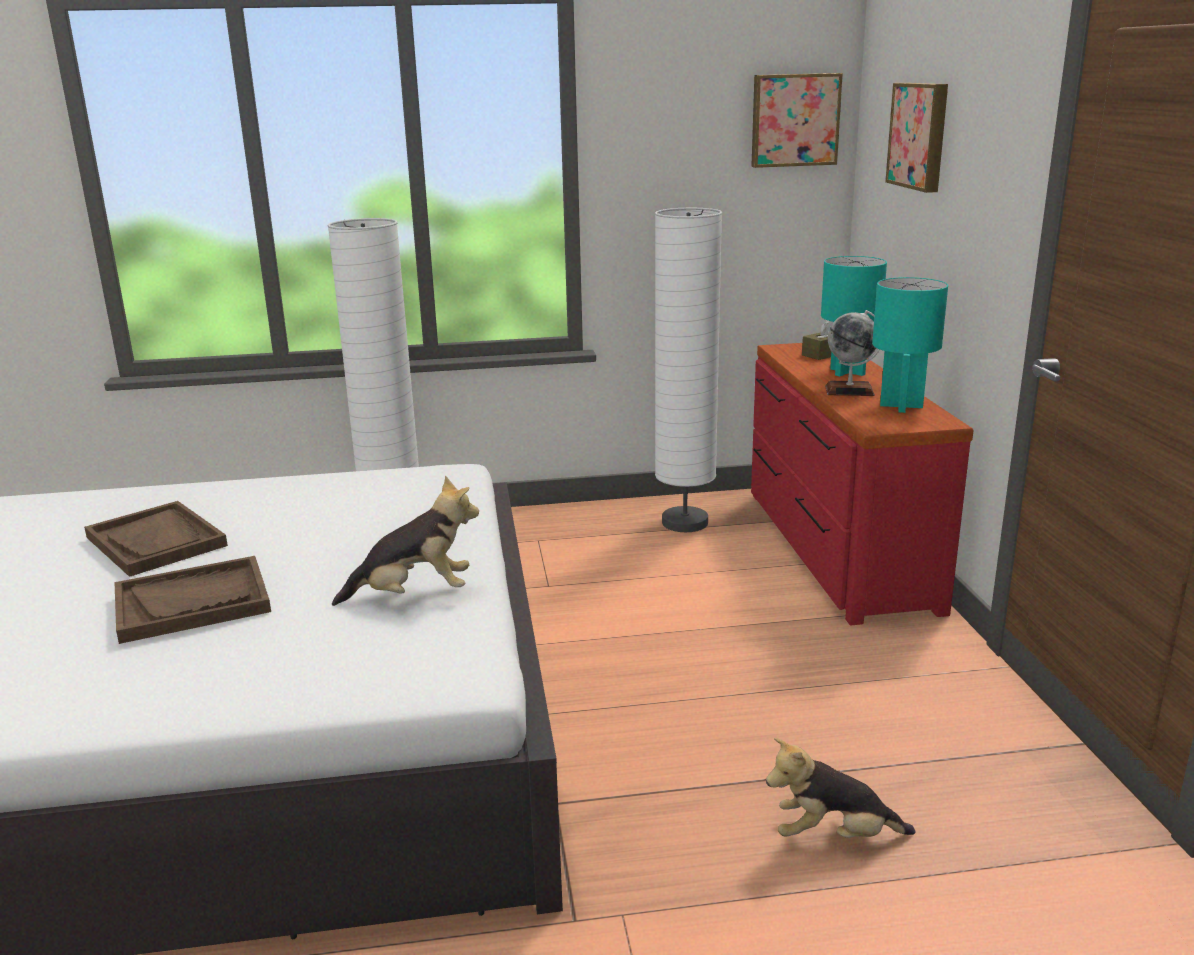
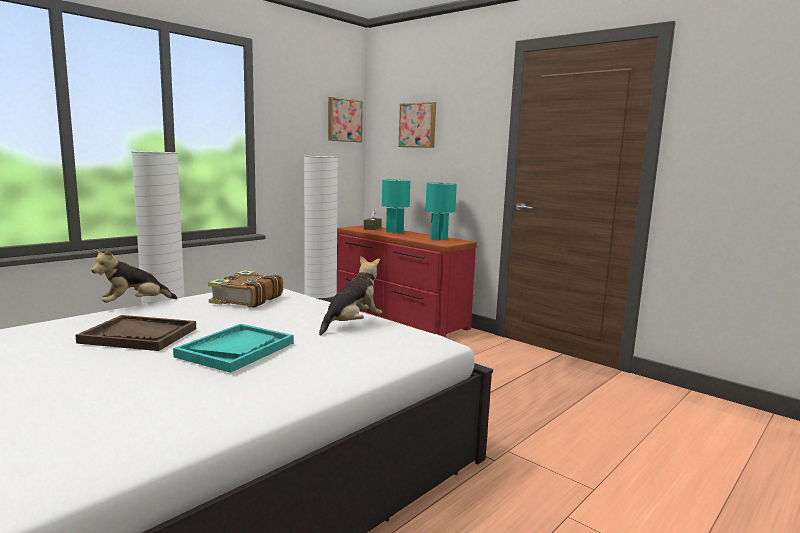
camera: 40 degrees left, 10 degrees down
(193, 602) = (236, 349): brown tray -> turquoise tray
(380, 498) = (246, 299): none -> book
(833, 836) = (535, 401): plush toy -> plush toy (134, 304)
(849, 391) = (409, 236): globe -> none

